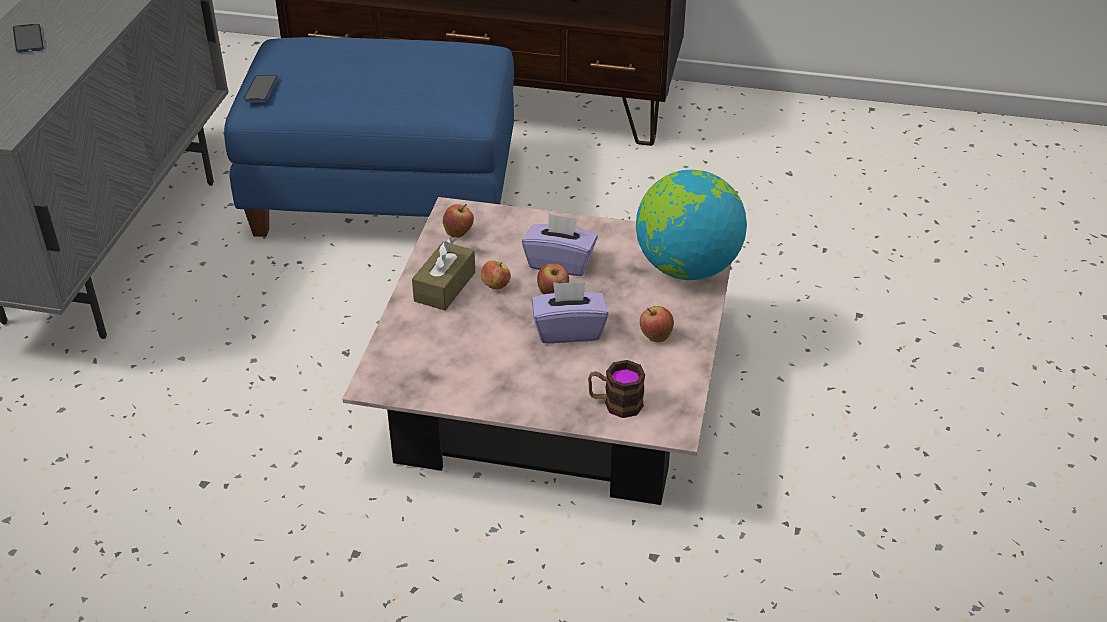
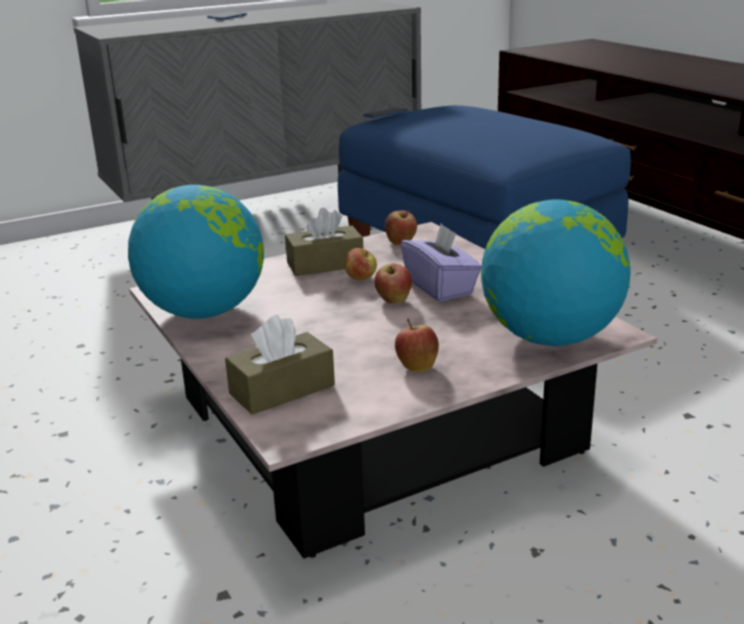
camera: 50 degrees right, 15 degrees down
(447, 381) = (204, 311): none -> globe
(569, 330) = (354, 327): purple tissue box -> none
(615, 403) = (282, 389): mug -> brown tissue box

